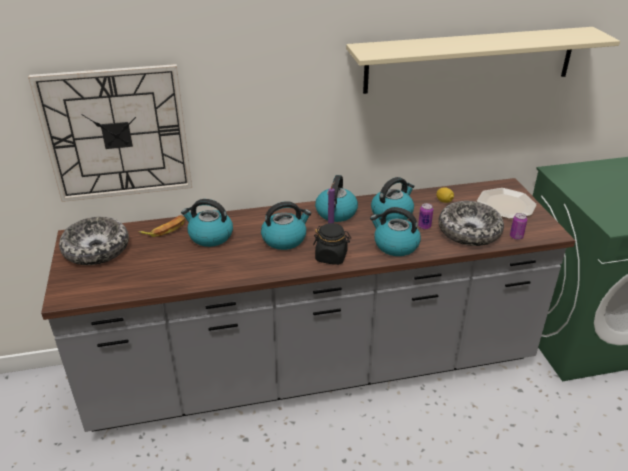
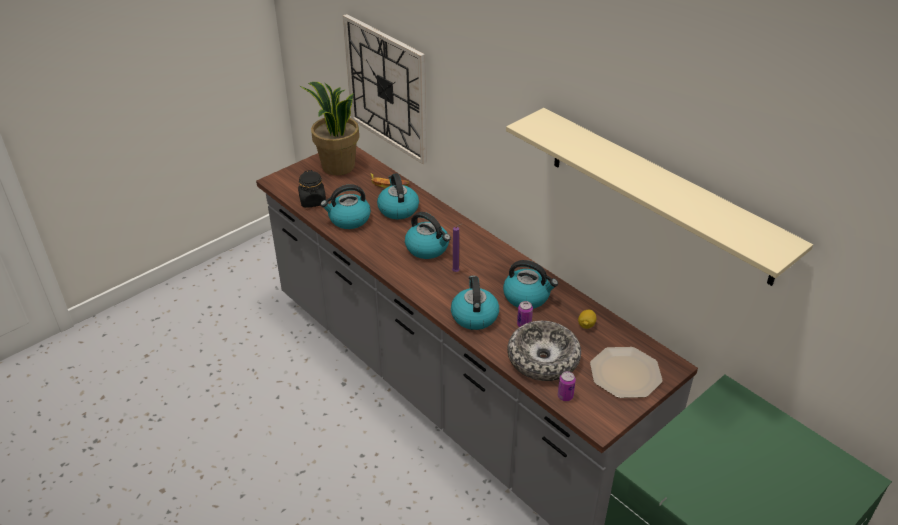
camera: 60 degrees right, 5 degrees up
(96, 249) = (337, 167): bowl -> potted plant
(331, 257) = (424, 283): black jar -> black jar (313, 201)
(336, 213) = (494, 262): kettle -> kettle (349, 219)

